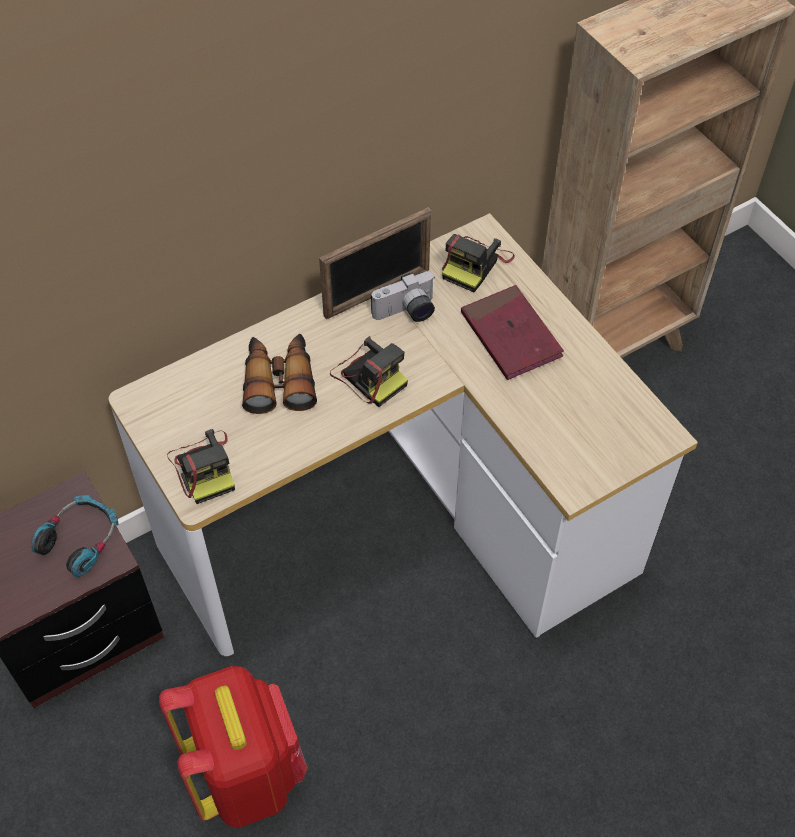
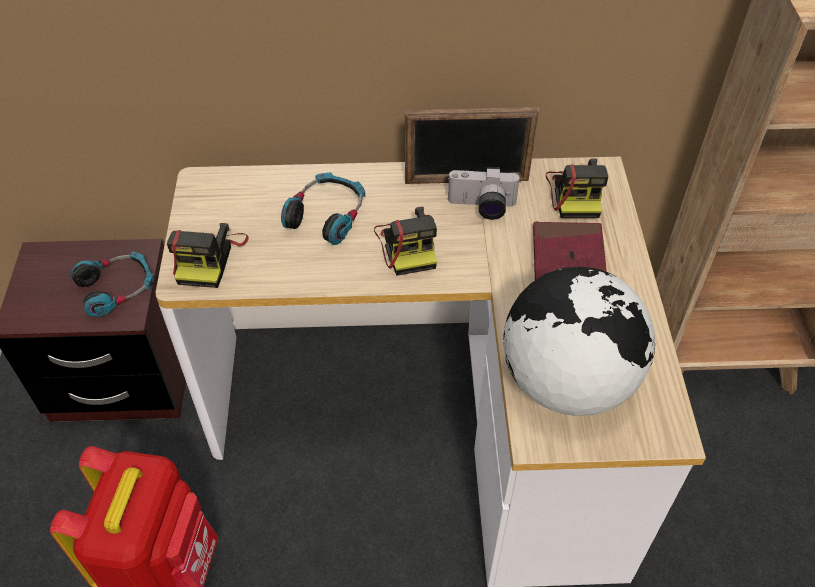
camera: 30 degrees right, 5 degrees down
(279, 379) = (327, 215): binoculars -> headphones
(475, 264) = (576, 193): camera -> camera turned 60 degrees counterclockwise
(568, 432) = (566, 382): none -> globe

